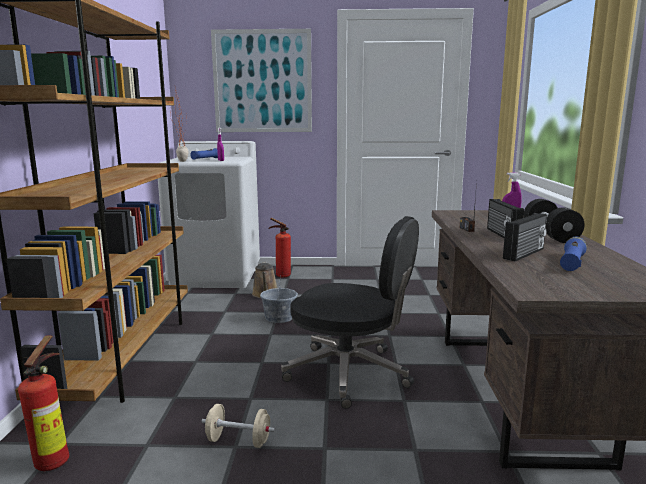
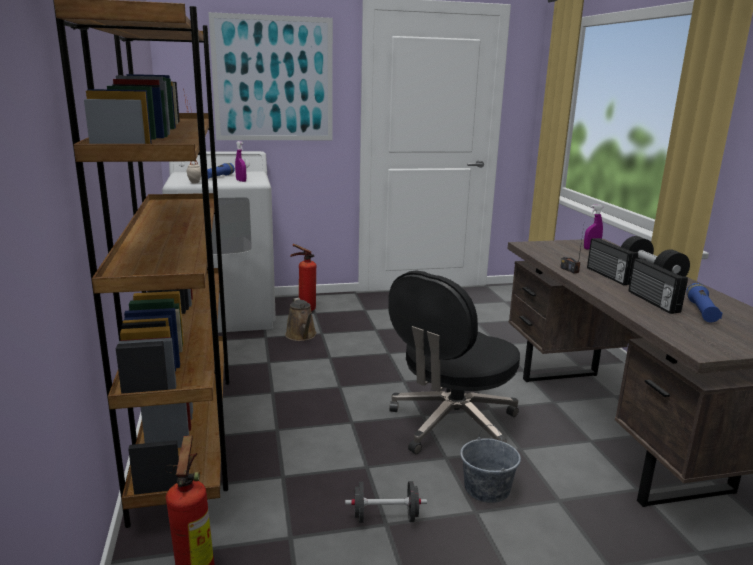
camera: 15 degrees left, 5 degrees up
(238, 441) = (385, 517): beige dumbbell -> black dumbbell
(279, 318) = (336, 365): grey bucket -> grey bucket (486, 488)
(350, 373) = (452, 425): black office chair -> black office chair turned 120 degrees clockwise
(525, 254) = (652, 301): radio -> radio turned 135 degrees clockwise

